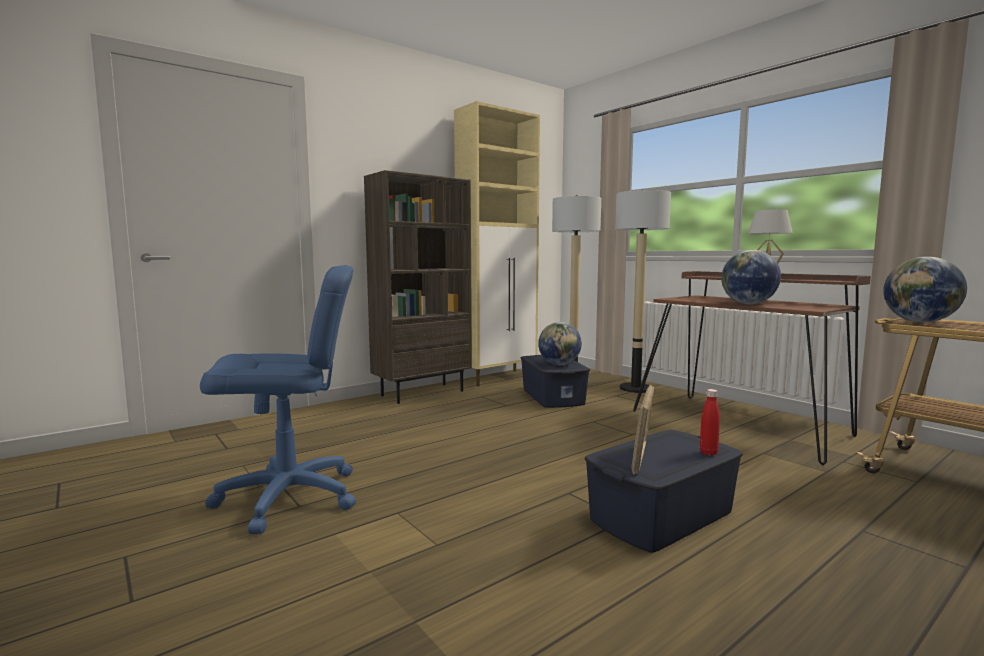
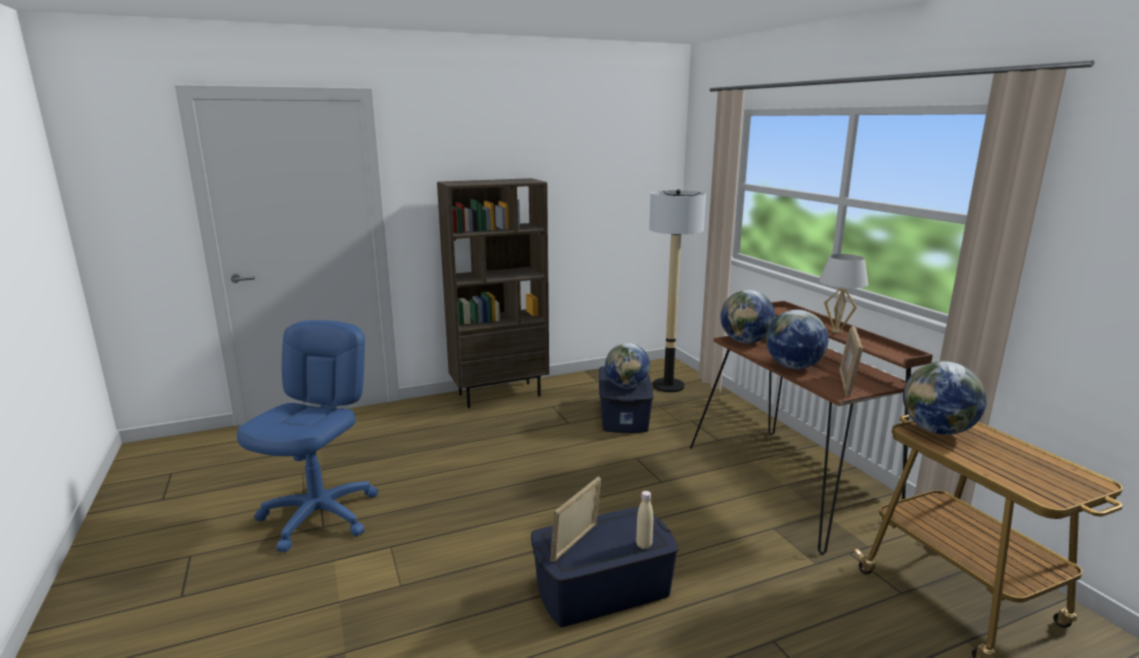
camera: 15 degrees right, 10 degrees up
(289, 497) = (320, 516): blue office chair -> blue office chair turned 75 degrees counterclockwise
(498, 378) = (589, 378): beige cabinet -> none
(635, 388) = (723, 412): floor lamp -> none
(683, 299) = (745, 342): none -> globe
(708, 453) = (644, 545): red bottle -> beige bottle
(808, 307) = (846, 384): none -> picture frame

